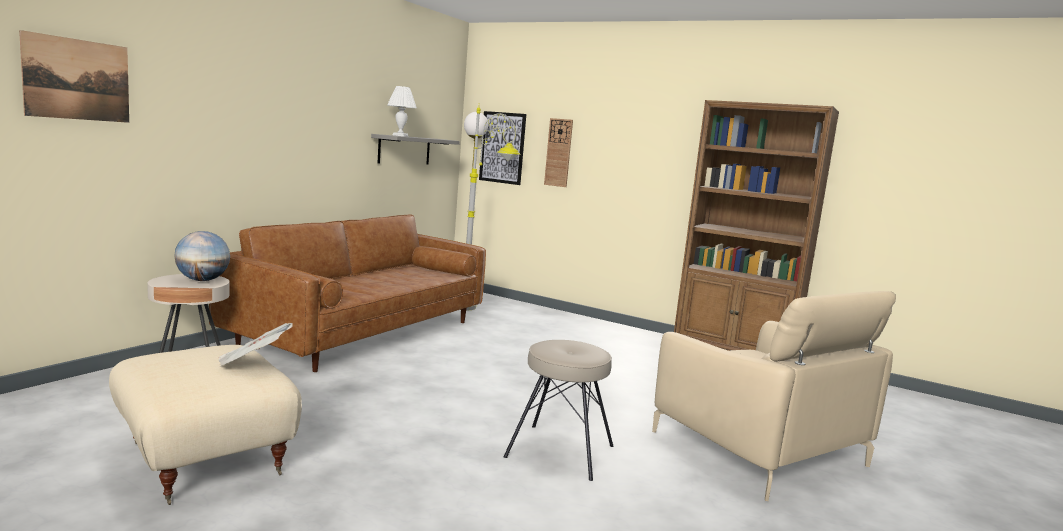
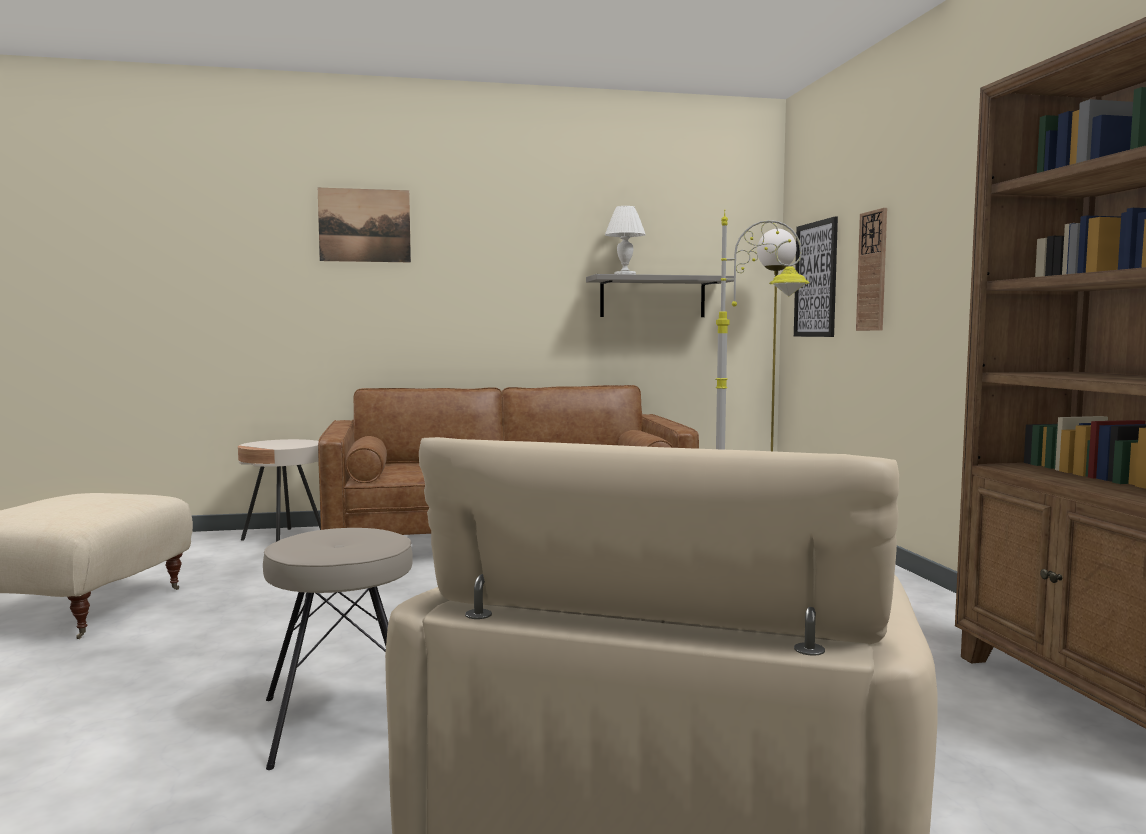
camera: 50 degrees right, 5 degrees down
(77, 79) = (198, 242): picture -> picture (364, 225)
(203, 280) = (293, 444): globe -> none
(253, 362) = (103, 506): newspaper -> none

